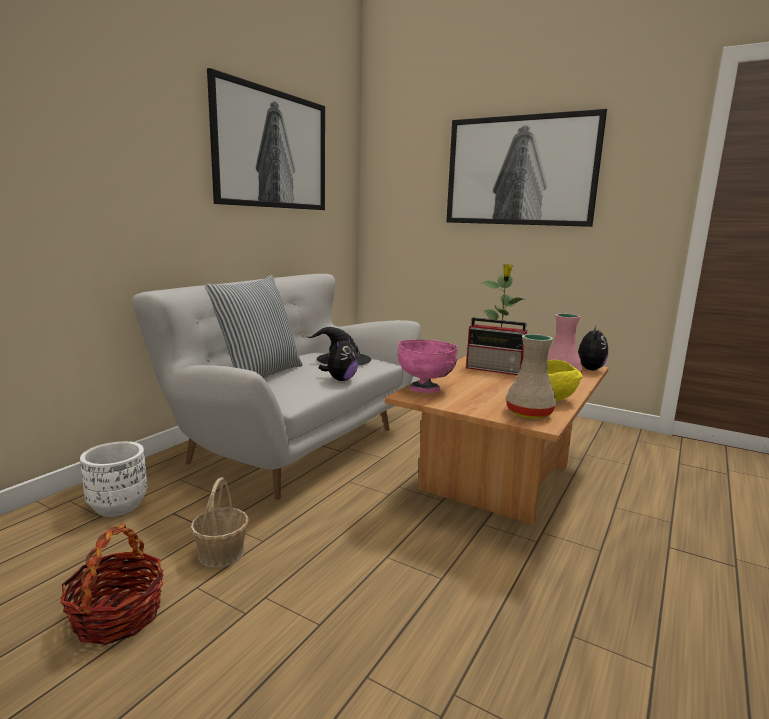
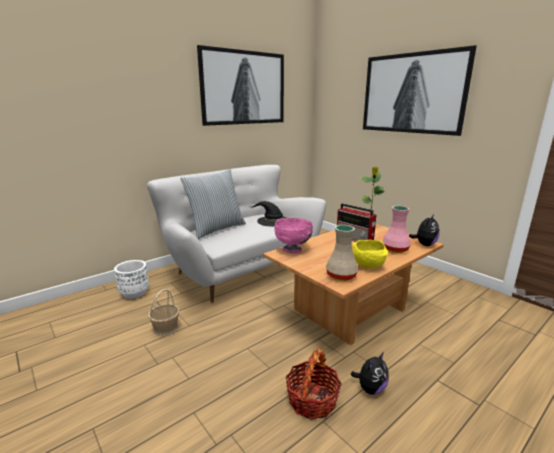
camera: 20 degrees right, 5 degrees up
(117, 616) = (103, 351): basket -> basket (312, 400)
(340, 379) = (260, 236): plush toy -> plush toy (370, 388)

